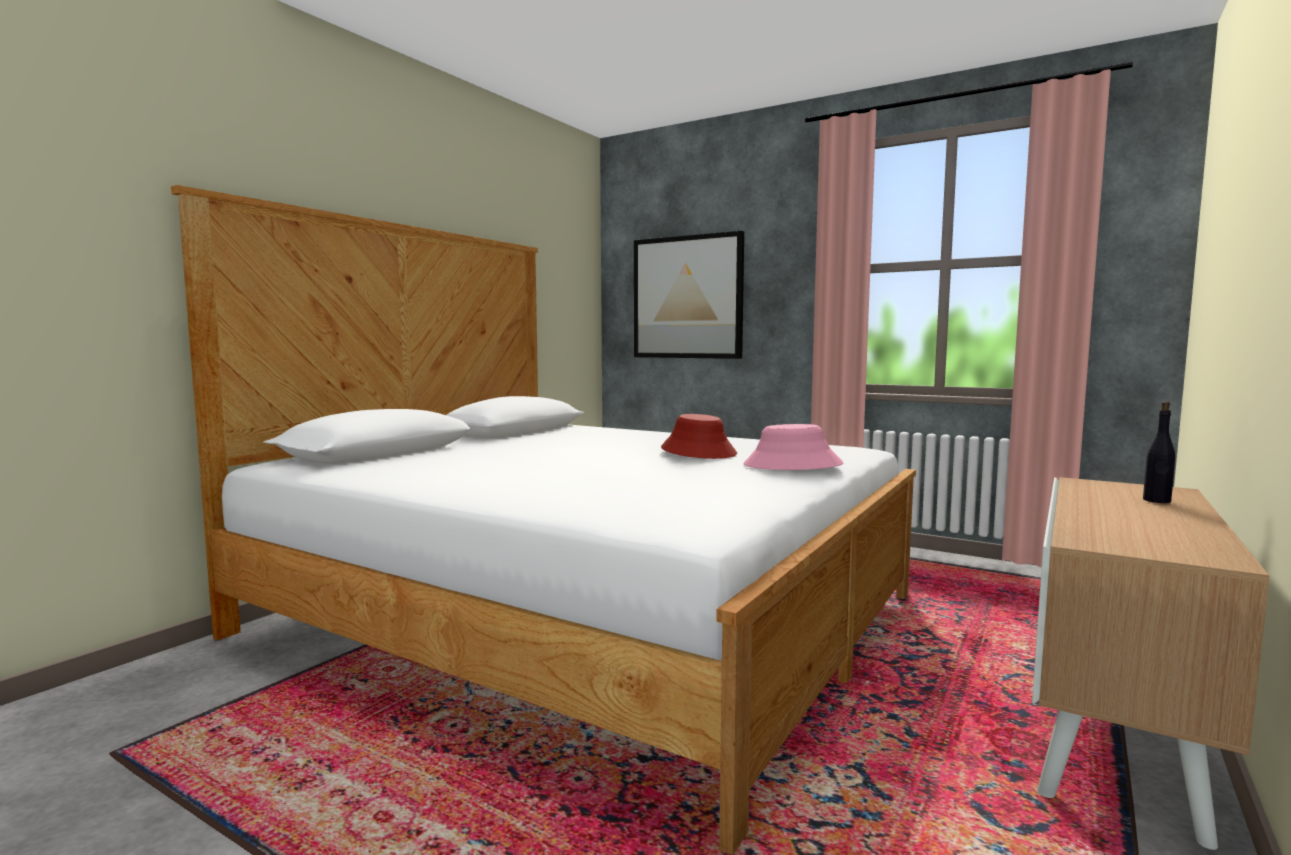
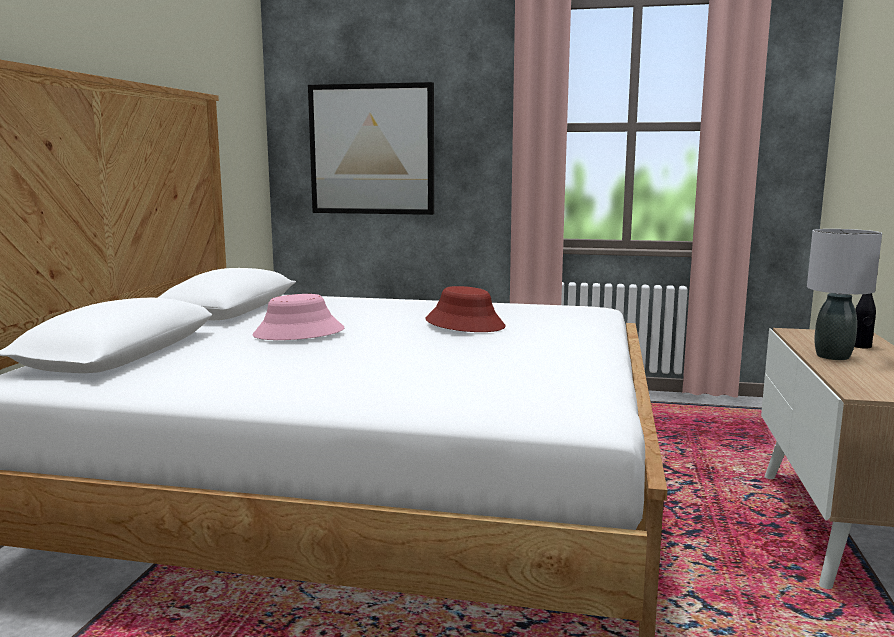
camera: 20 degrees left, 5 degrees up
(792, 465) = (570, 334): pink hat -> pink hat (298, 333)
(1098, 506) = (832, 356): none -> grey table lamp

